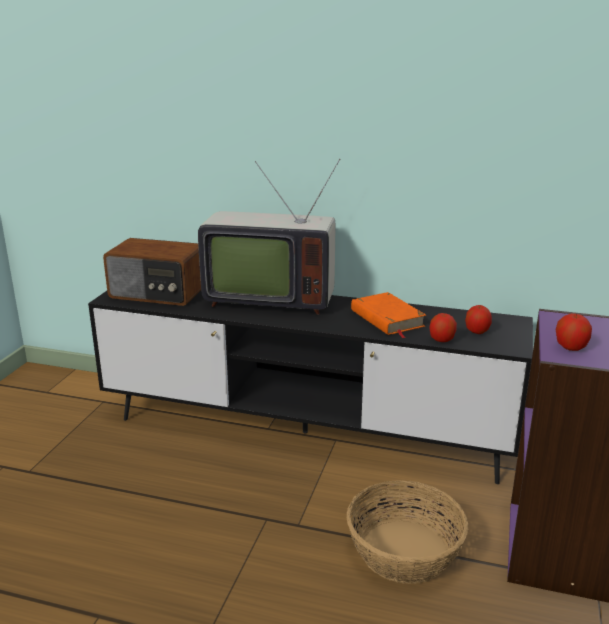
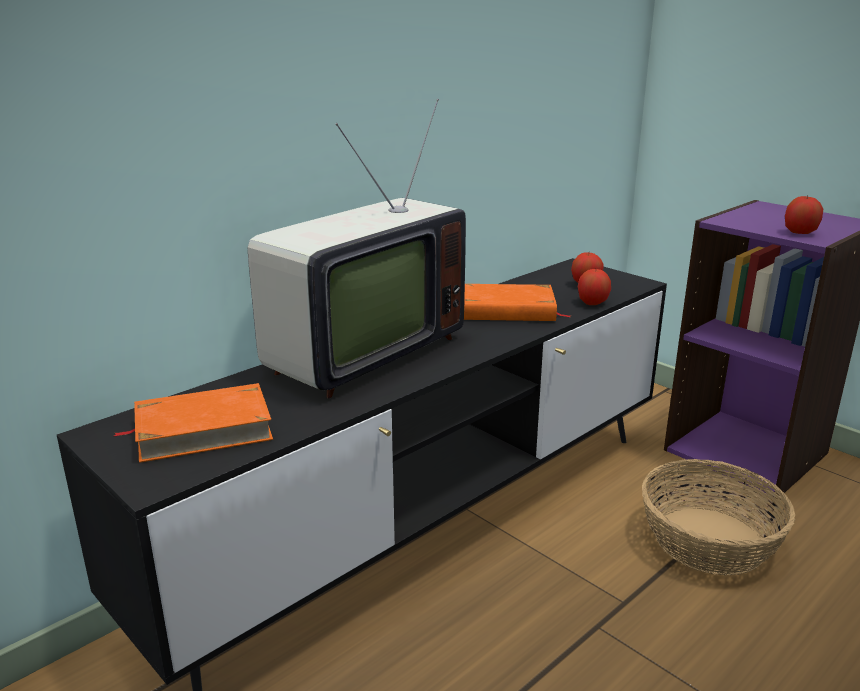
camera: 60 degrees left, 0 degrees up
(157, 293) = (203, 430): radio -> orange book

